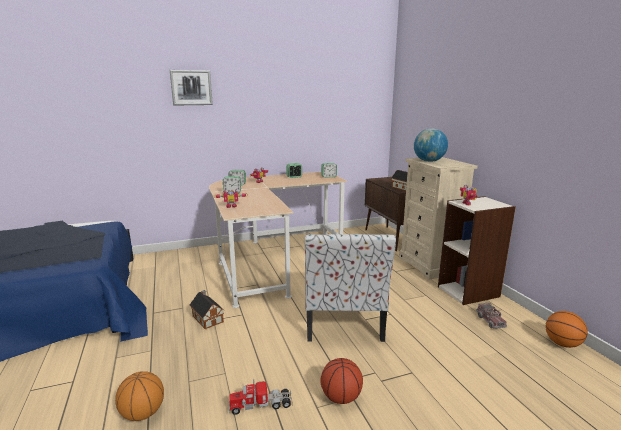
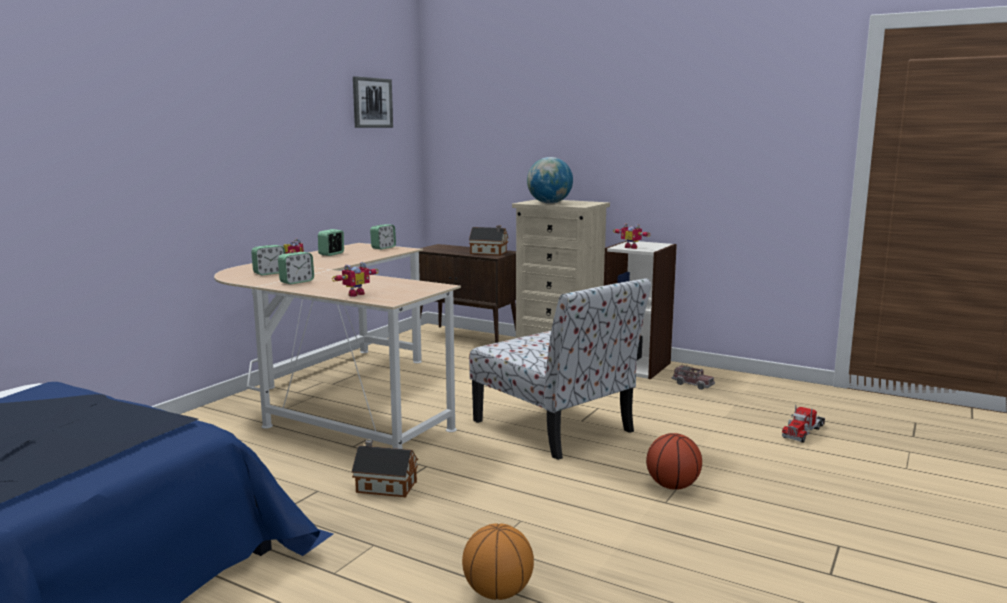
camera: 40 degrees left, 5 degrees down
(191, 87) = (149, 94): picture -> picture (372, 103)
(261, 404) = (611, 524): toy truck -> toy truck (803, 432)
(562, 344) = (768, 383): basketball -> none

